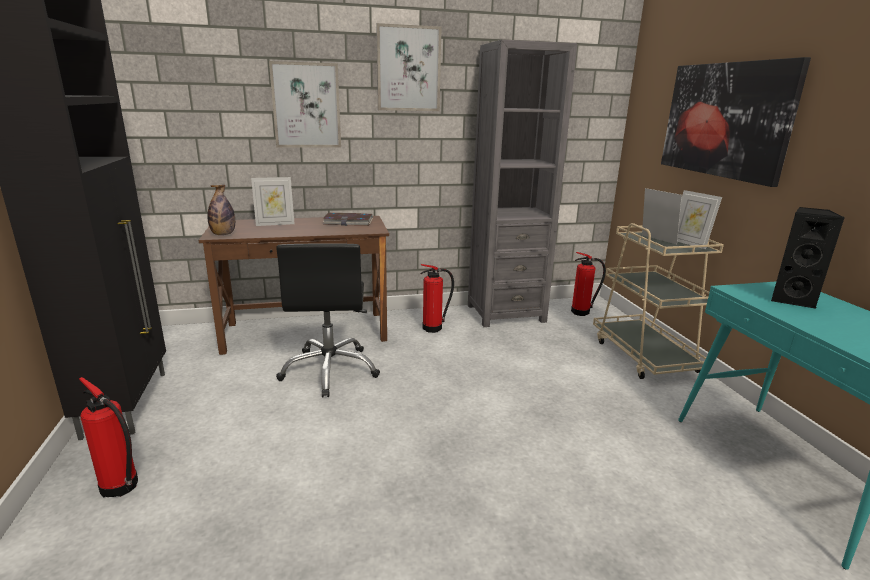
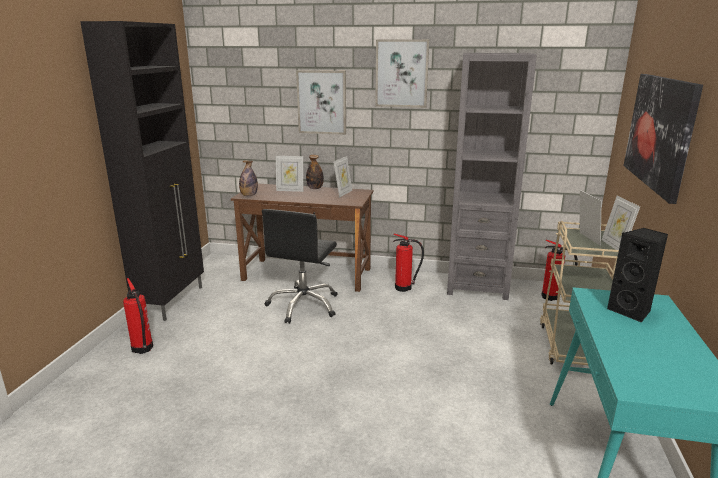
camera: 25 degrees right, 0 degrees up
(305, 219) = (315, 188): none -> bottle
(348, 222) = (343, 193): book -> picture frame

